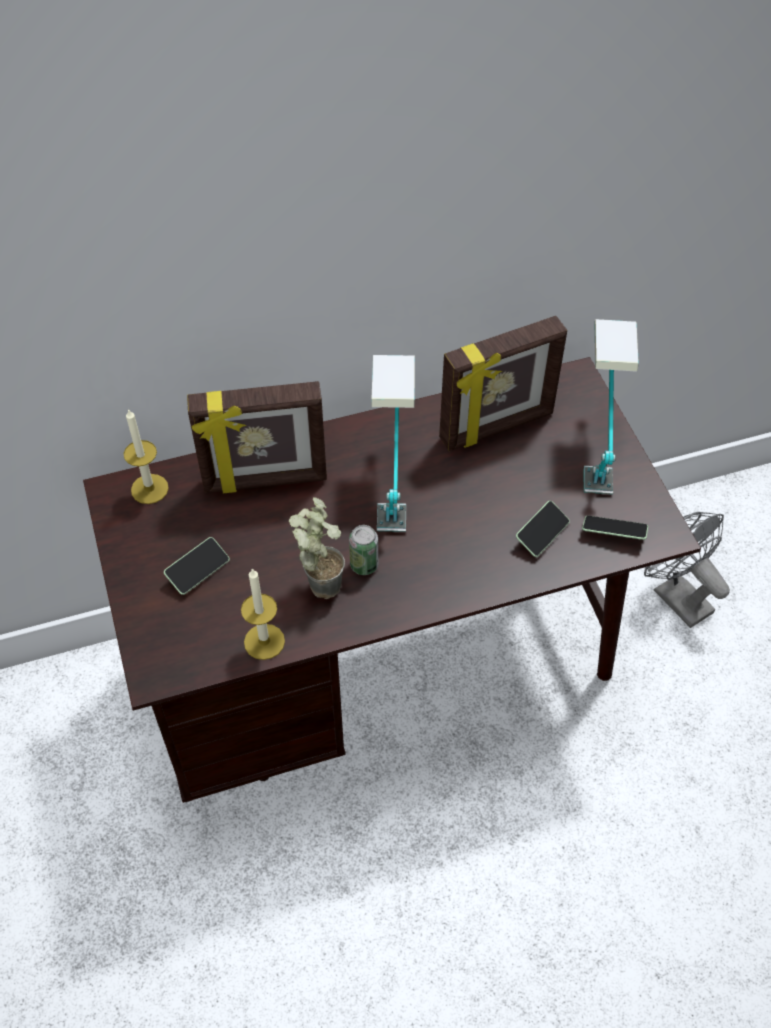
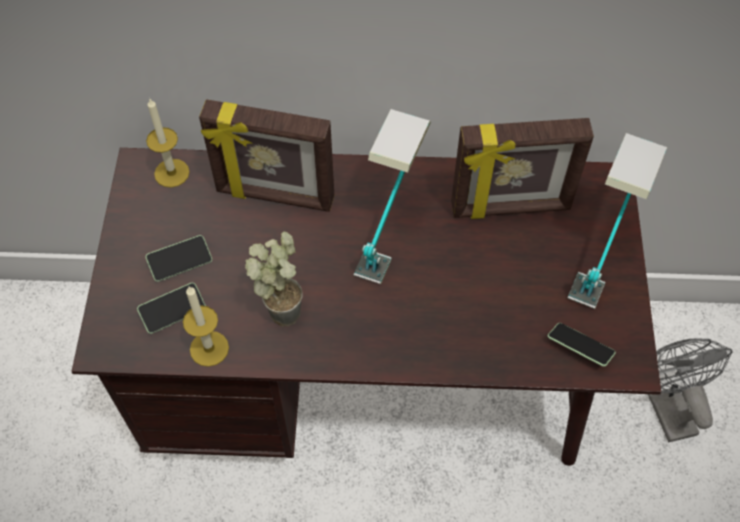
camera: 20 degrees right, 5 degrees up
(364, 565) = (329, 304): can -> none
(542, 534) = (508, 327): phone -> phone (173, 312)

